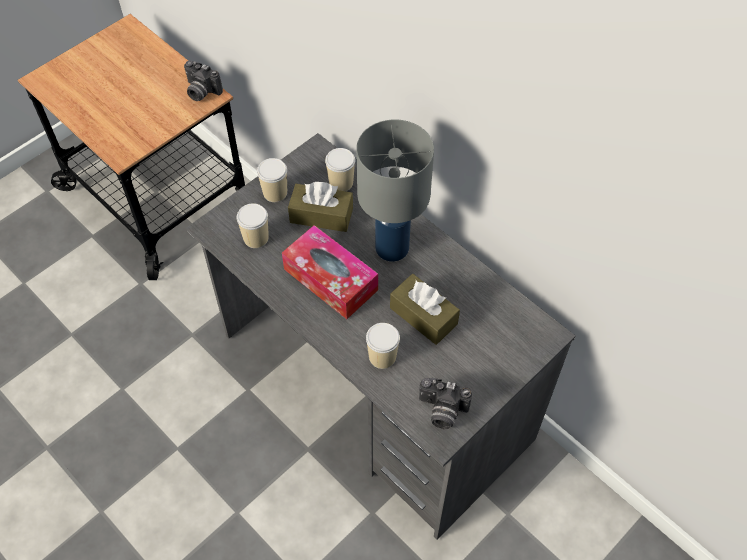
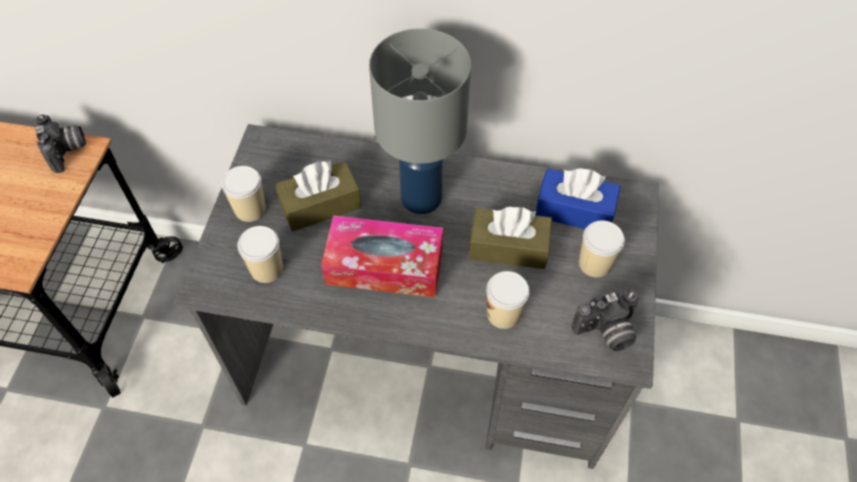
camera: 35 degrees left, 0 degrees up
(201, 92) = (68, 151): camera -> camera turned 105 degrees counterclockwise
(341, 182) = (314, 161): cup -> cup (594, 263)
(493, 318) = (574, 210): none -> blue tissue box

